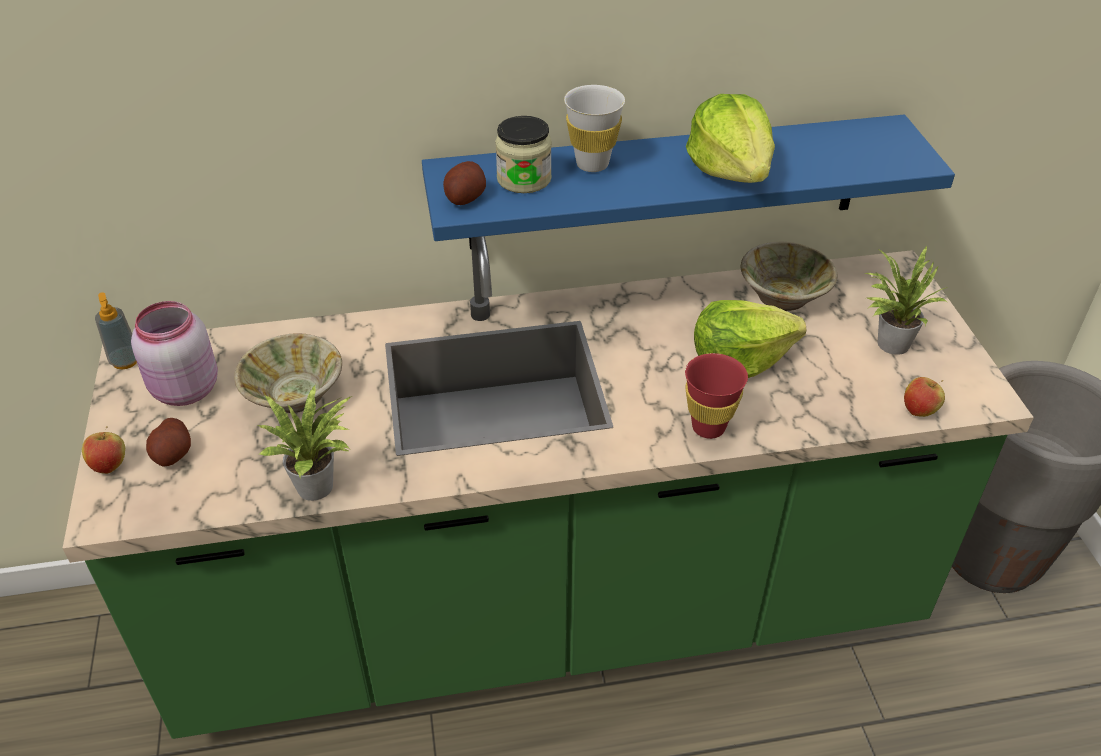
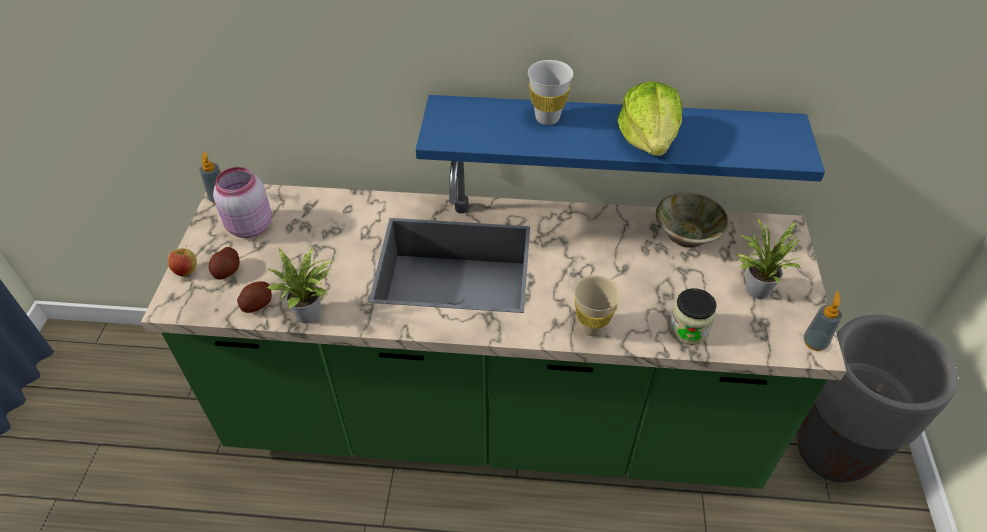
camera: 15 degrees right, 5 degrees up
(293, 394) = (317, 244): beige bowl -> none
(465, 198) = (446, 130): potato -> potato (257, 304)
(524, 179) = (493, 122): jar -> jar (688, 329)
(708, 427) = (591, 327): red cup -> beige cup
(739, 359) = (635, 279): lettuce -> none
(919, 411) = (756, 347): apple -> none
(984, 391) = (814, 342): none -> soap dispenser

